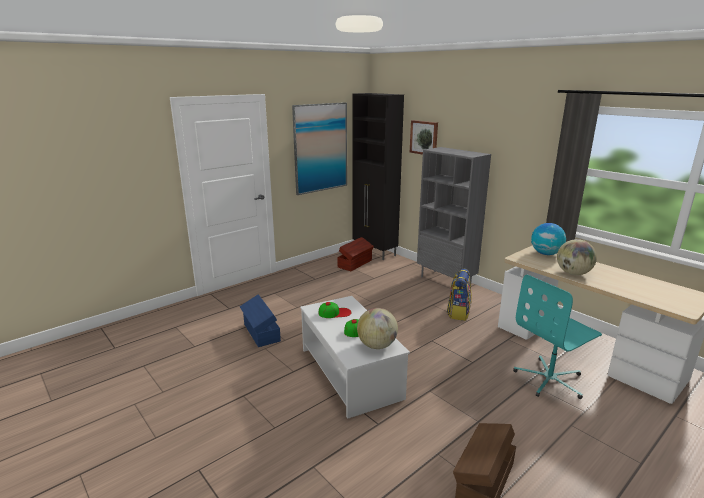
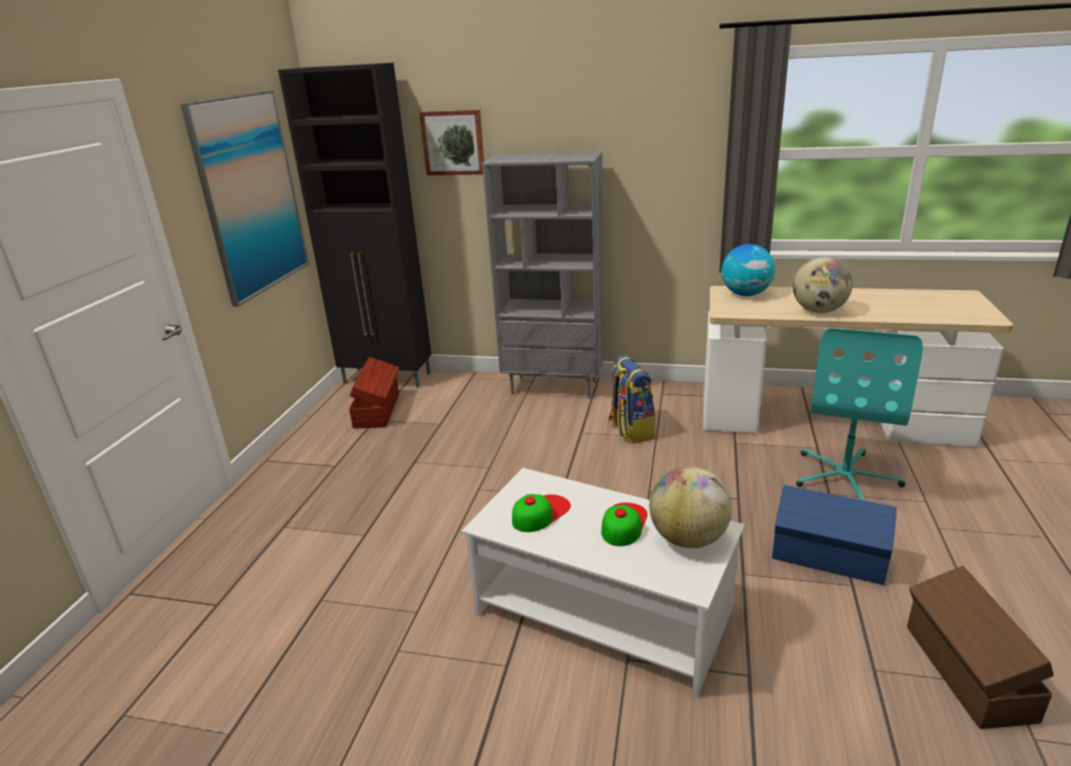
camera: 35 degrees left, 5 degrees up
(261, 333) = (352, 622): blue storage box -> blue storage box (829, 558)

